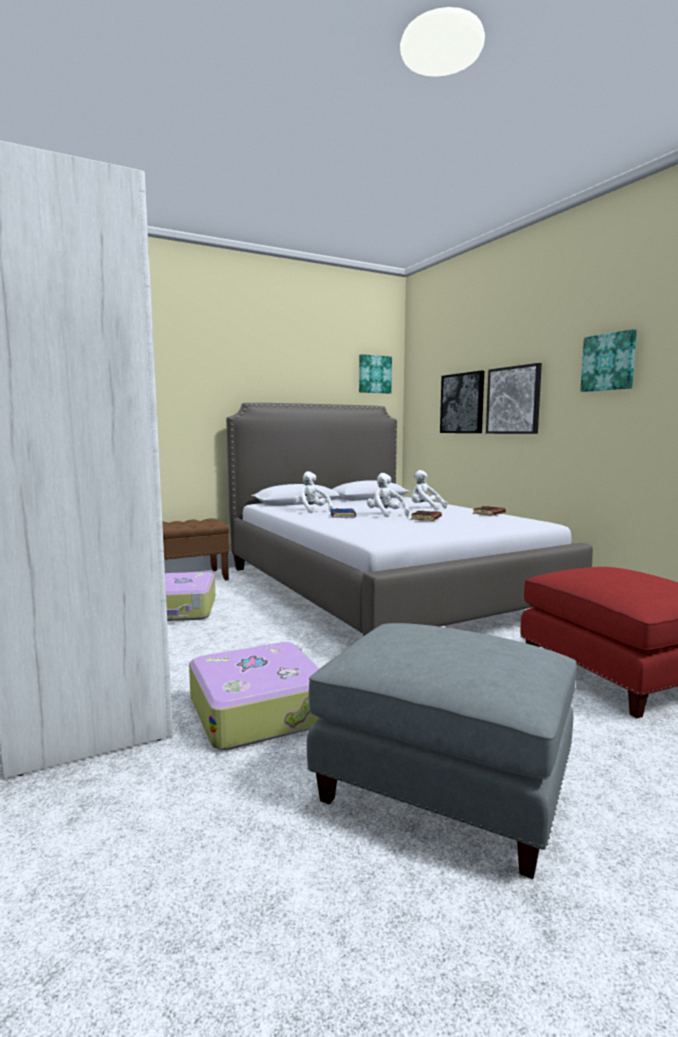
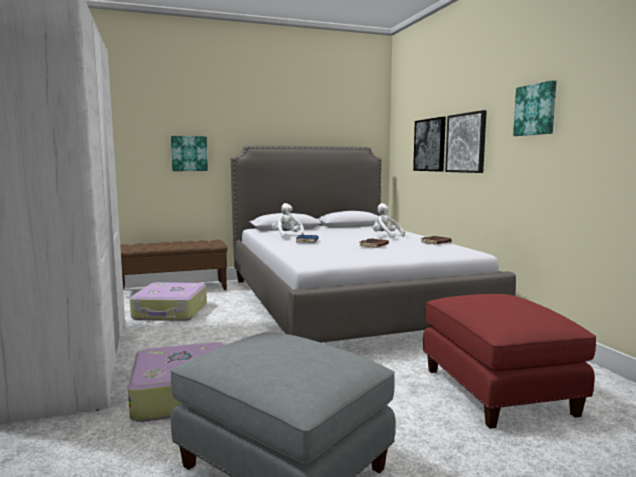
camera: 10 degrees right, 0 degrees up
(374, 374) = (362, 120): picture -> picture (189, 153)
(386, 515) = (343, 241): white plush toy -> none

